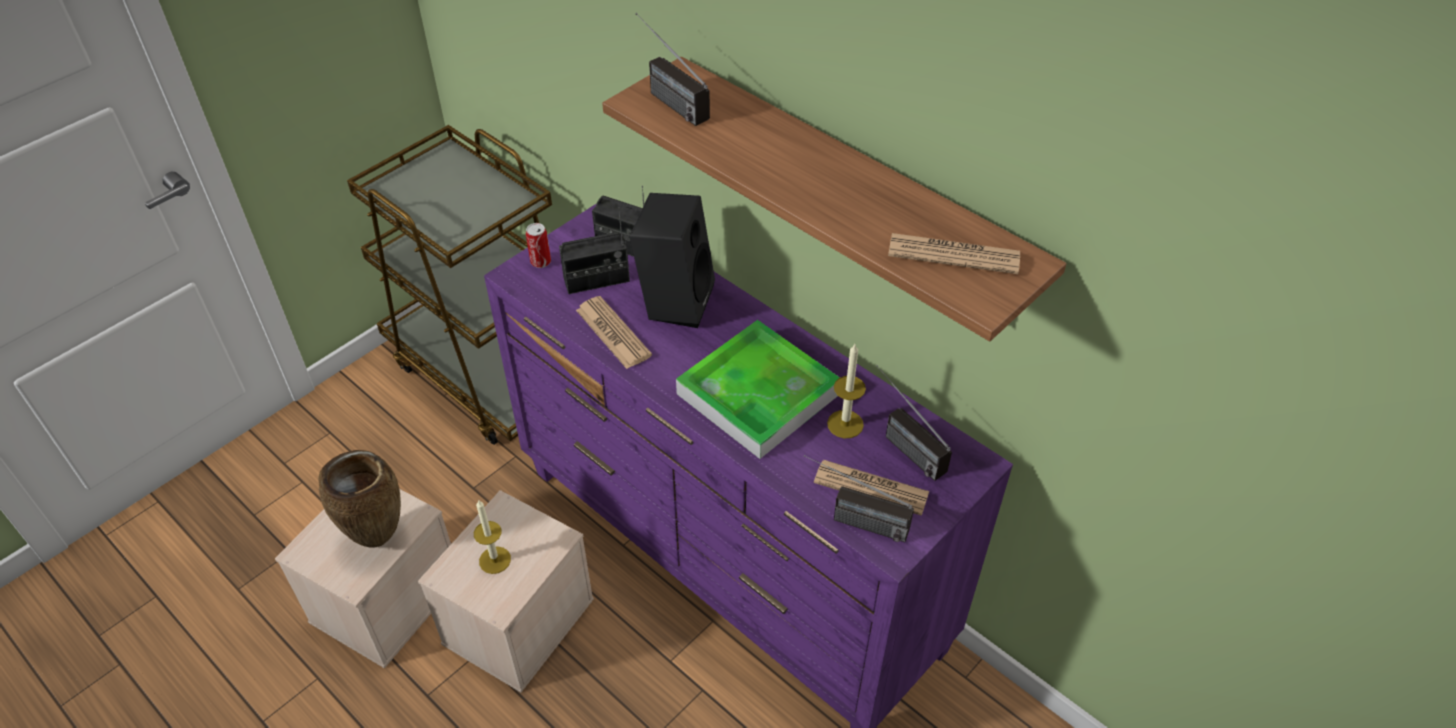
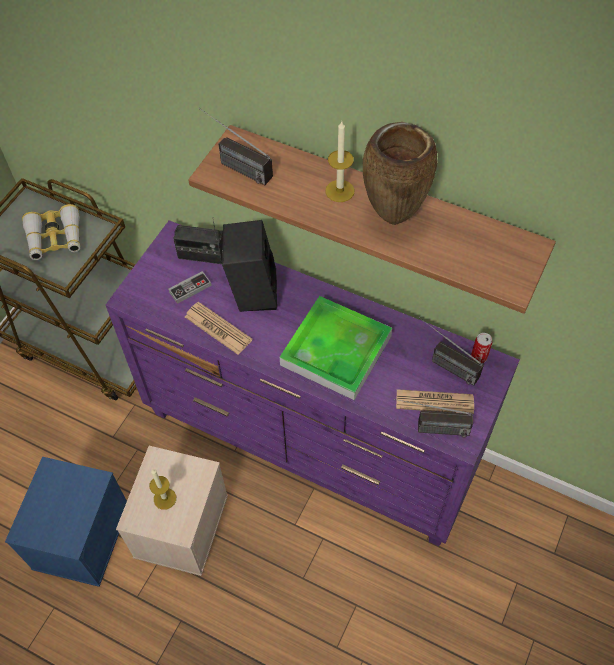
camera: 15 degrees left, 10 degrees up
(379, 538) = (75, 505): brown vase -> brown vase (394, 216)
(386, 597) = (80, 535): beige storage box -> blue storage box
(461, 199) = (55, 238): none -> binoculars
(540, 262) = (143, 283): can -> can (479, 357)
(596, 280) = (190, 288): radio -> game controller
(845, 424) = (402, 358): candle -> candle (339, 191)
(953, 254) = (481, 252): newspaper -> none

